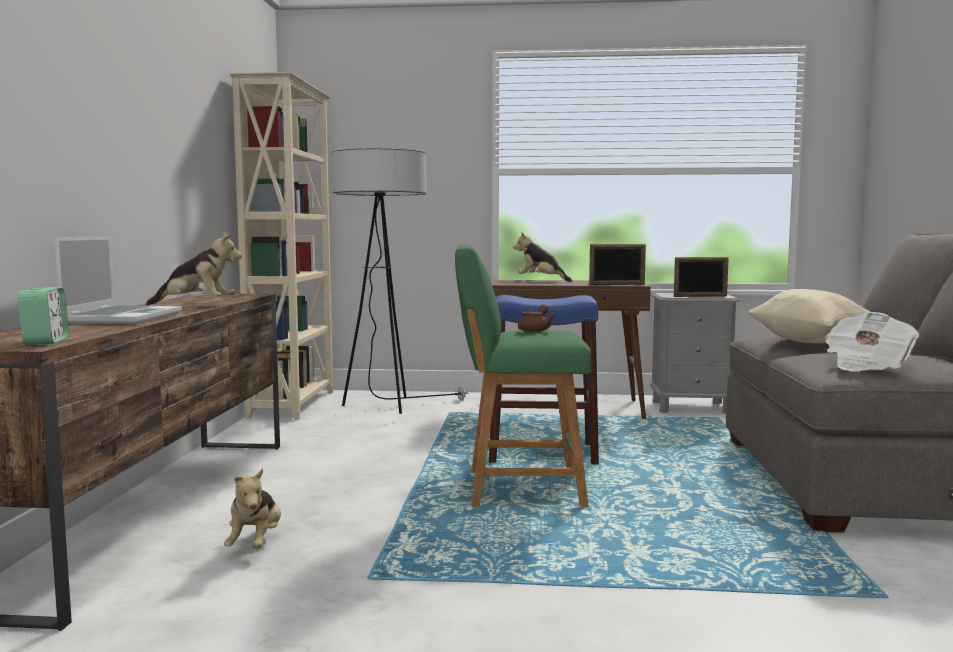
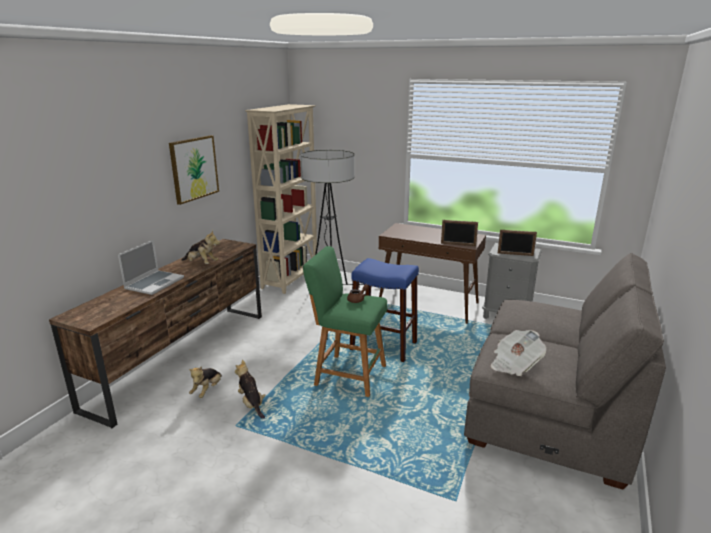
camera: 20 degrees right, 15 degrees up
(46, 342) = (100, 318): alarm clock -> none
(162, 138) = (194, 168): none -> picture
(541, 280) = (424, 229): plush toy -> plush toy (251, 404)
(812, 342) = (531, 321): beige pillow -> none

